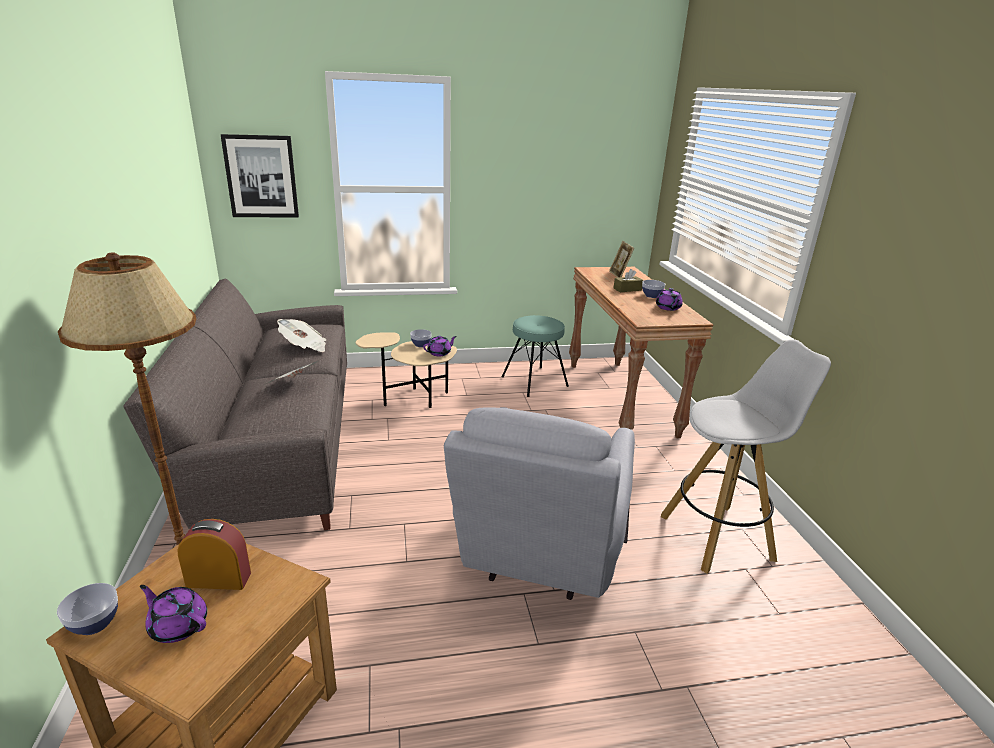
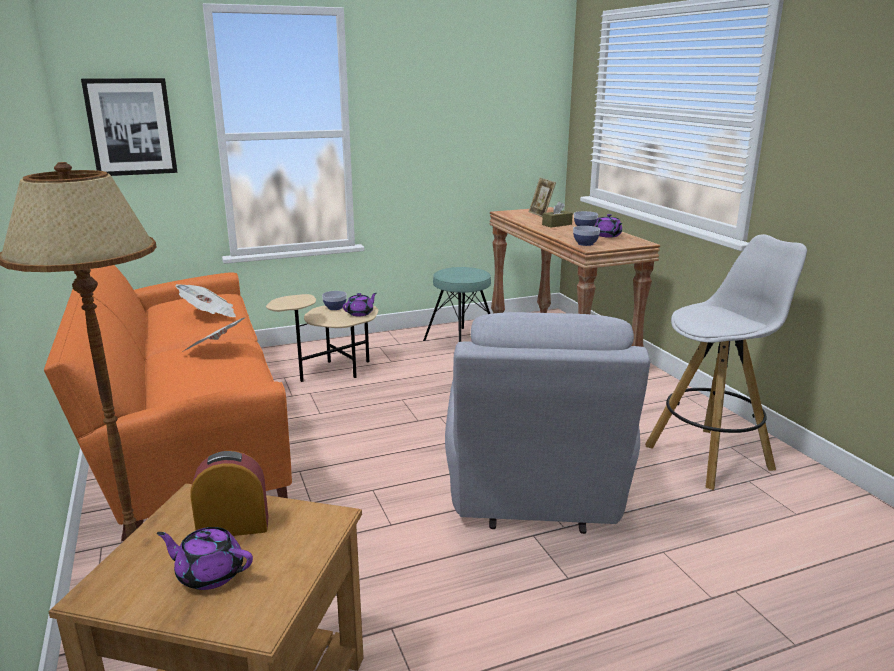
camera: 10 degrees left, 5 degrees down
(94, 623) = (103, 587): bowl -> bowl (585, 244)
(276, 443) = (186, 431): grey sofa -> orange sofa

